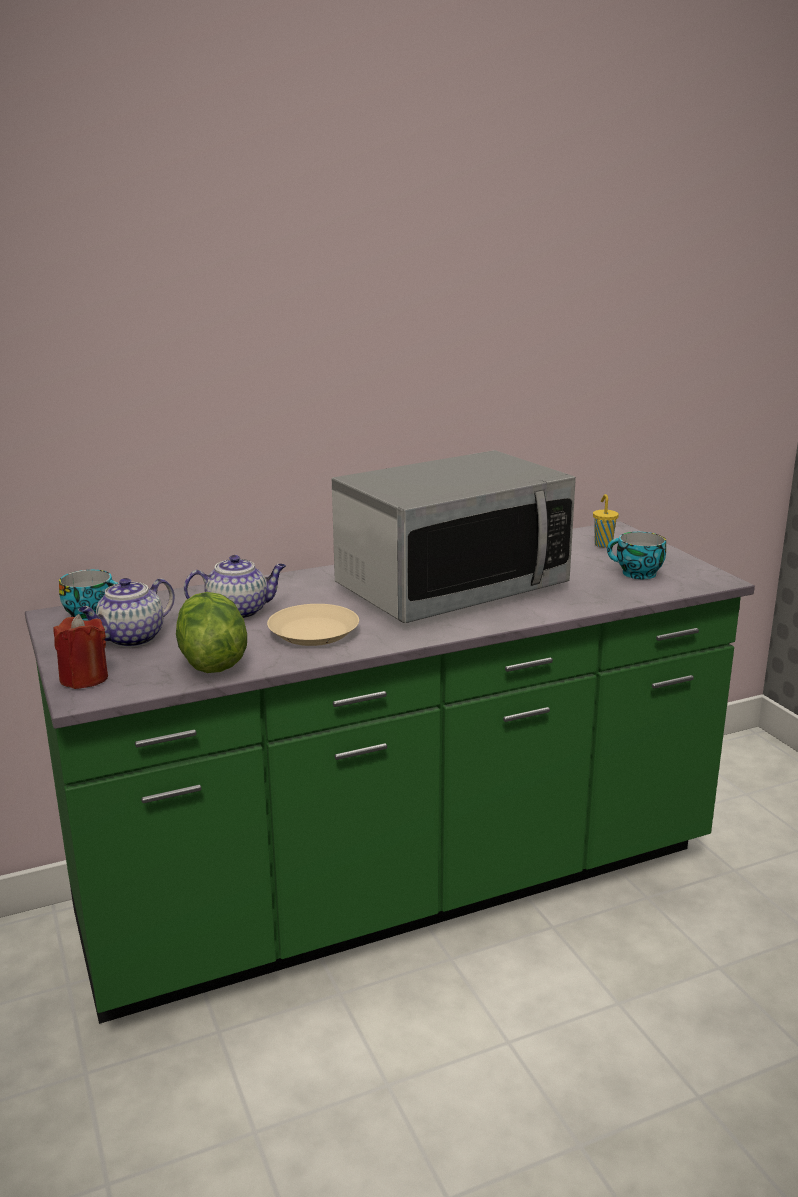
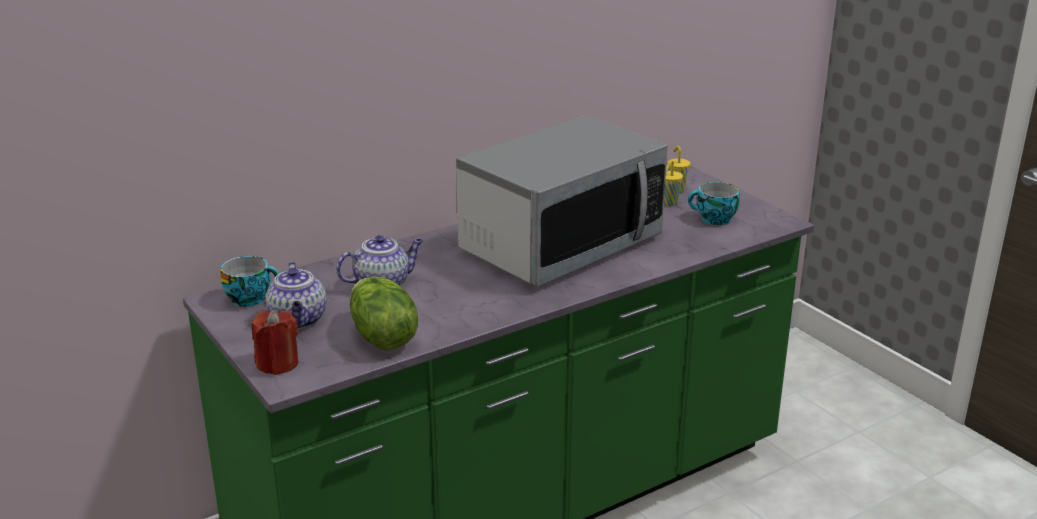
camera: 10 degrees left, 5 degrees up
(131, 639) = (299, 320): teapot -> teapot turned 45 degrees counterclockwise
(312, 632) = (458, 300): beige plate -> none
(590, 556) = (669, 203): none -> yellow cup

